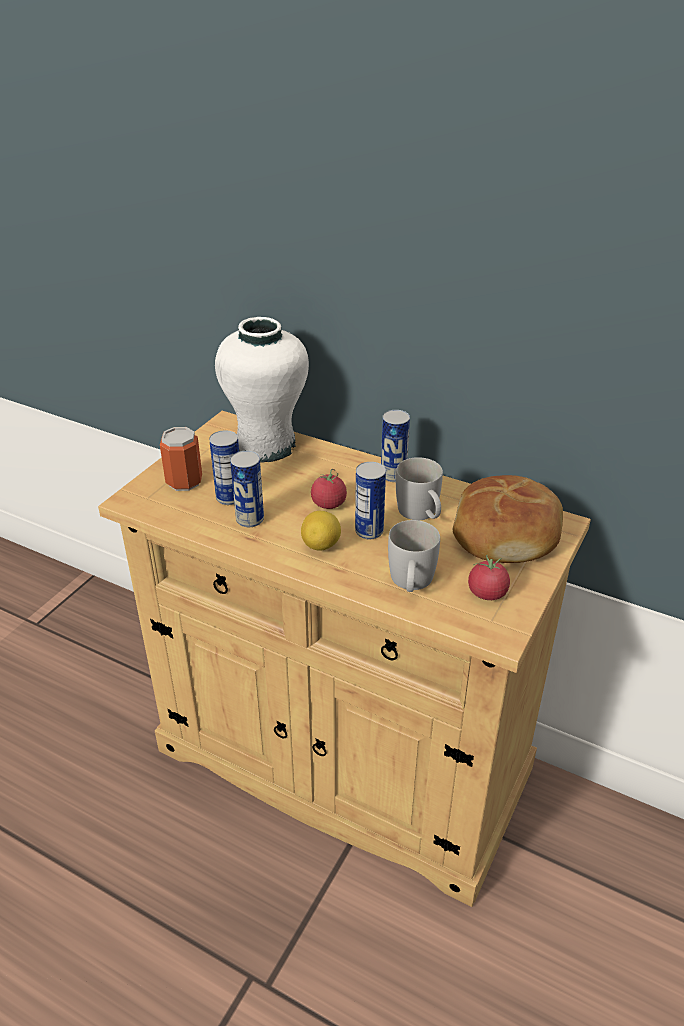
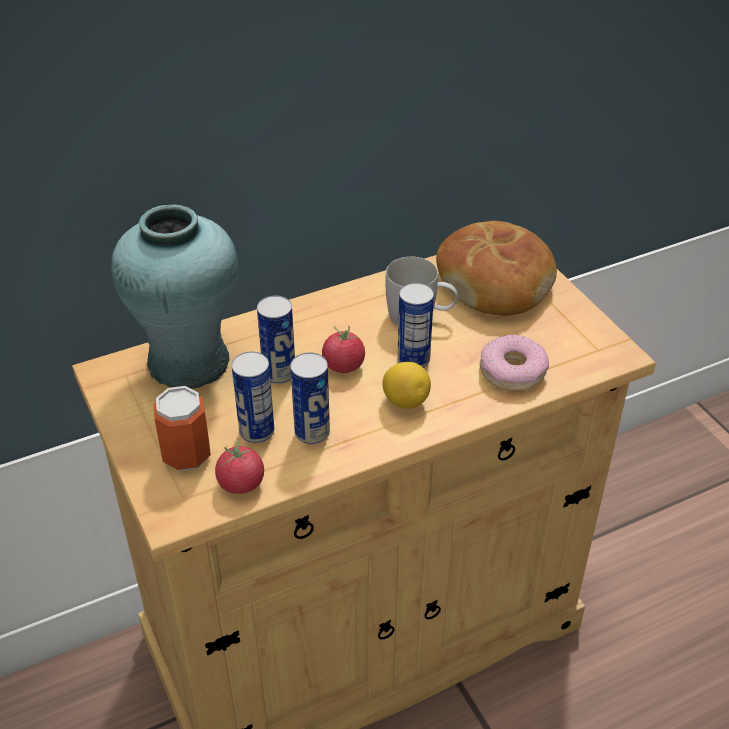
camera: 55 degrees left, 5 degrees up
(266, 445) = (188, 362): white vase -> turquoise vase
(393, 475) = (342, 302): can -> can (279, 373)
(411, 583) = (512, 371): white mug -> donut
(487, 593) = (563, 334): tomato -> tomato (241, 483)

